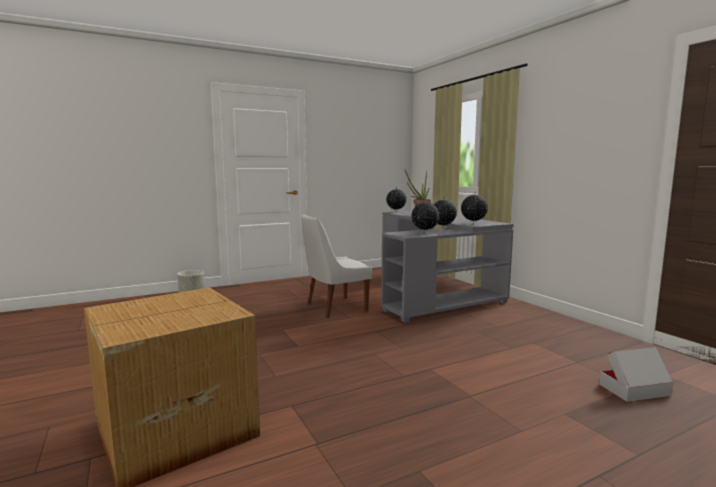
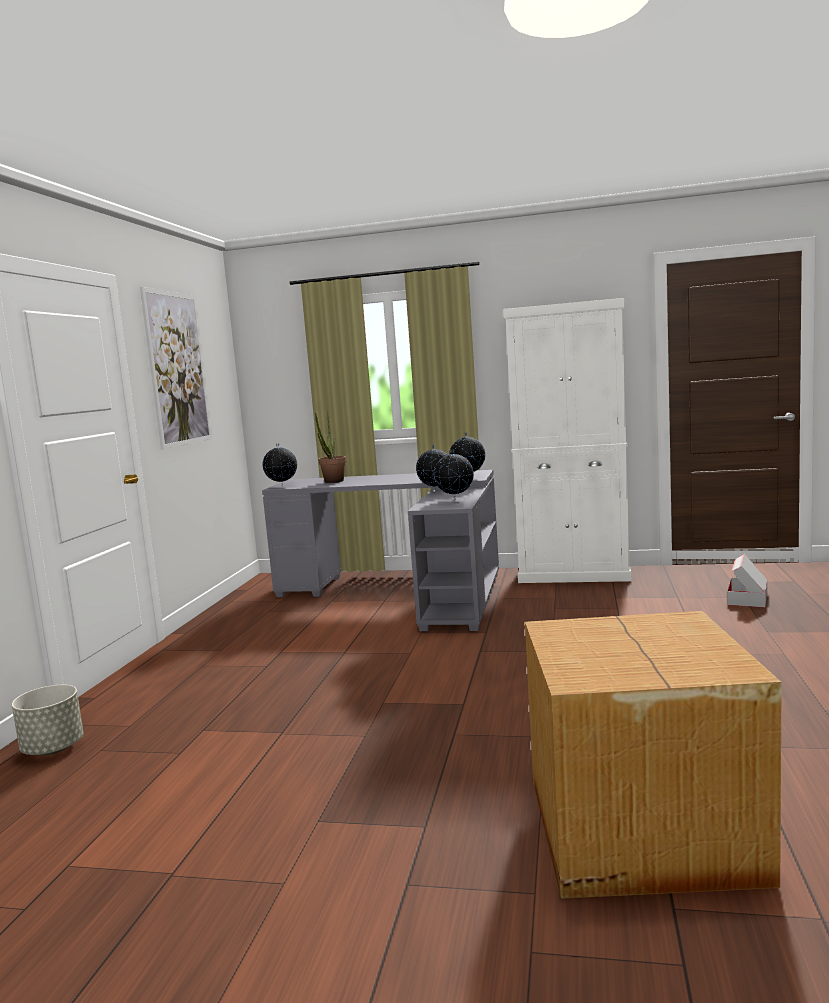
camera: 50 degrees left, 0 degrees up
(334, 308) = (356, 653): white chair -> none
(350, 140) = (178, 369): none -> picture
(553, 320) = (574, 574): none -> white cabinet

